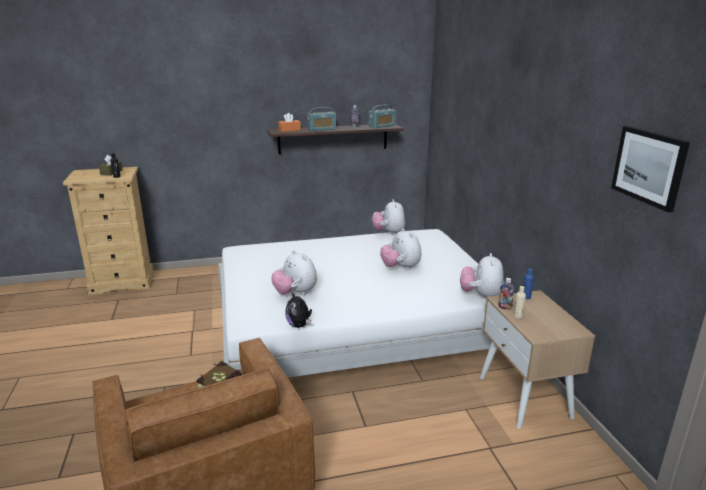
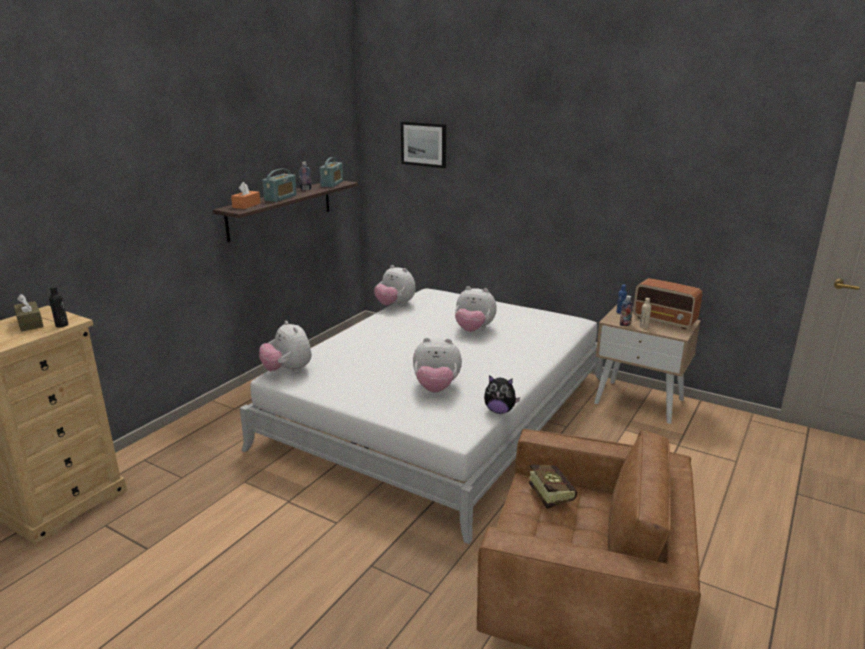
camera: 45 degrees left, 0 degrees up
(481, 296) = (573, 327): plush toy -> plush toy (288, 371)
(553, 320) = (665, 321): none -> radio
(649, 167) = (741, 170): picture -> picture (424, 144)

